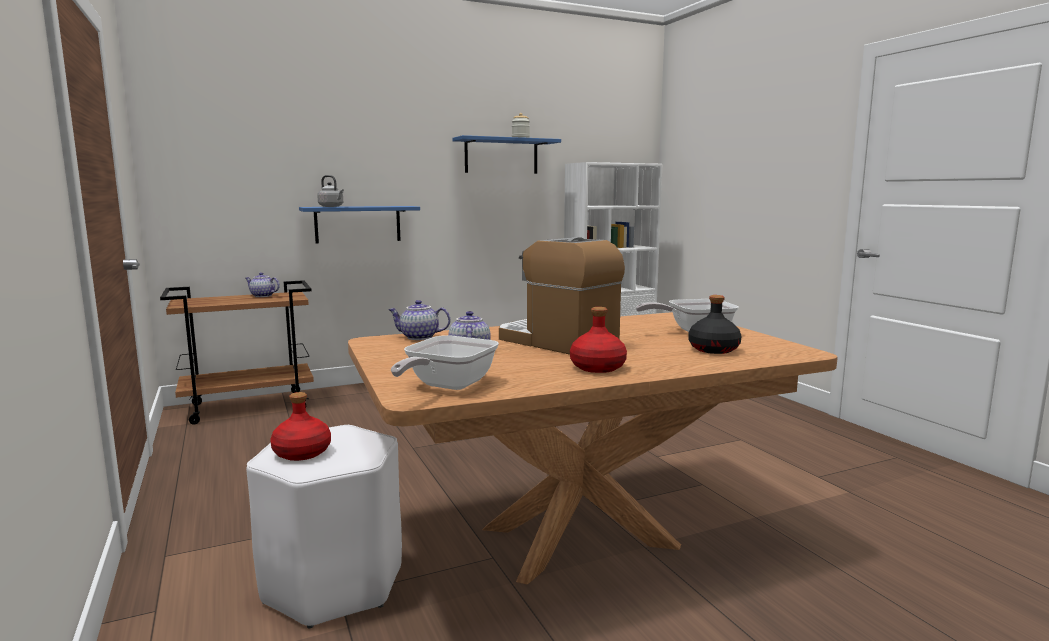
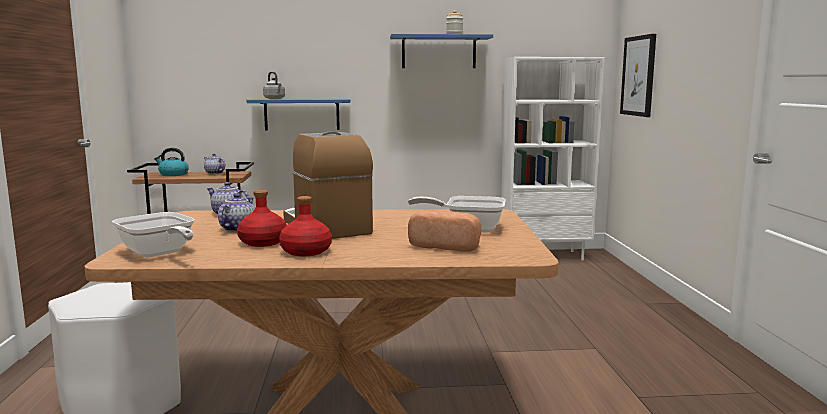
camera: 20 degrees right, 0 degrees up
(211, 300) = (173, 174): none -> kettle
(302, 452) = (90, 297): red bottle -> red bottle (263, 242)
(446, 386) = (159, 254): frying pan -> frying pan turned 90 degrees counterclockwise
(694, 182) = (638, 76): none -> picture
(714, 349) = (447, 246): black bottle -> bread

